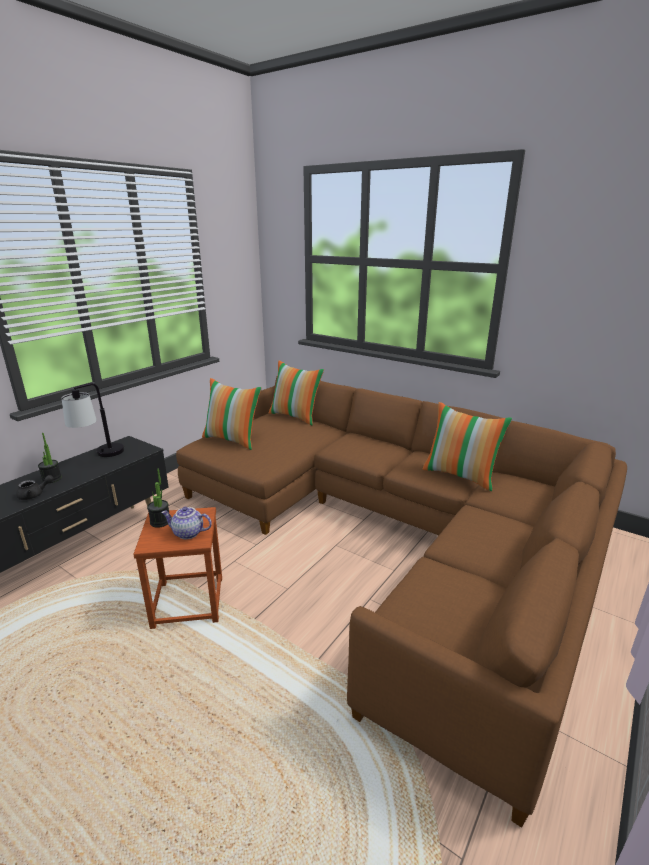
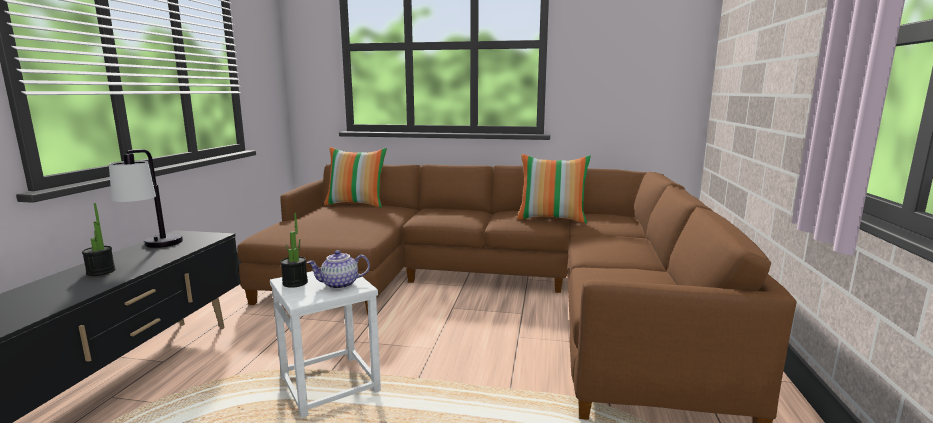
camera: 25 degrees left, 10 degrees down
(34, 495) = (90, 286): black teapot -> none
(189, 602) = (330, 384): brown stool -> white stool
(232, 440) = (303, 226): pillow -> none

